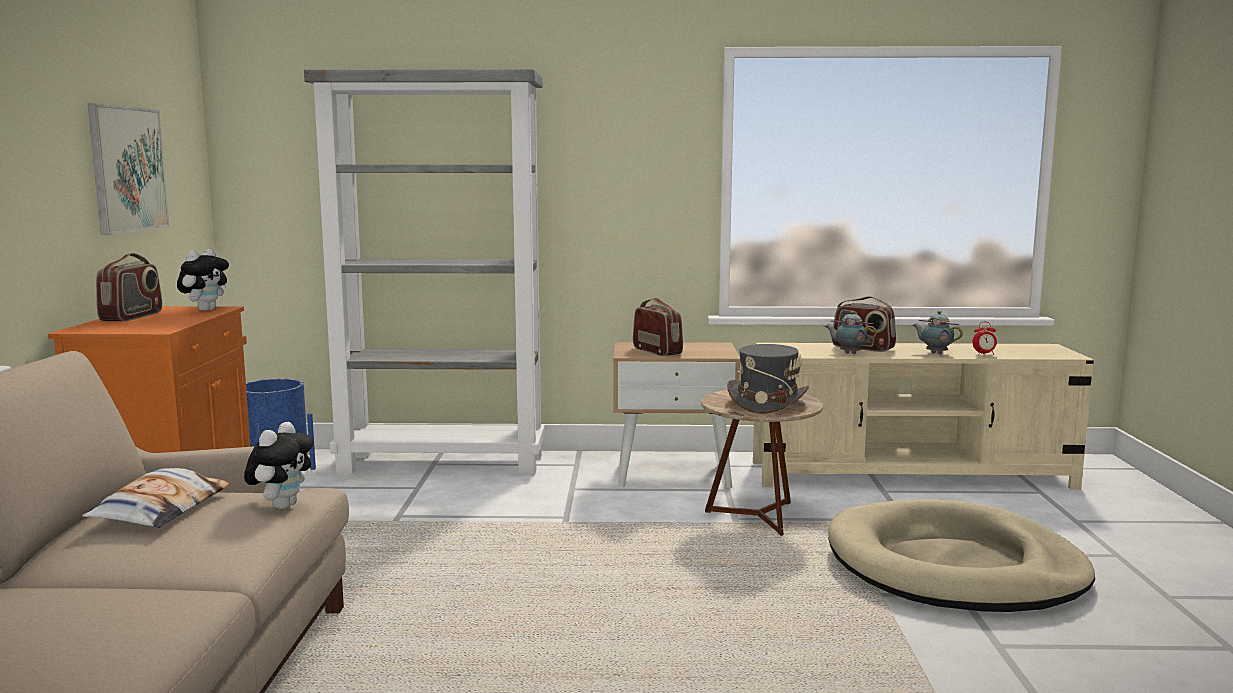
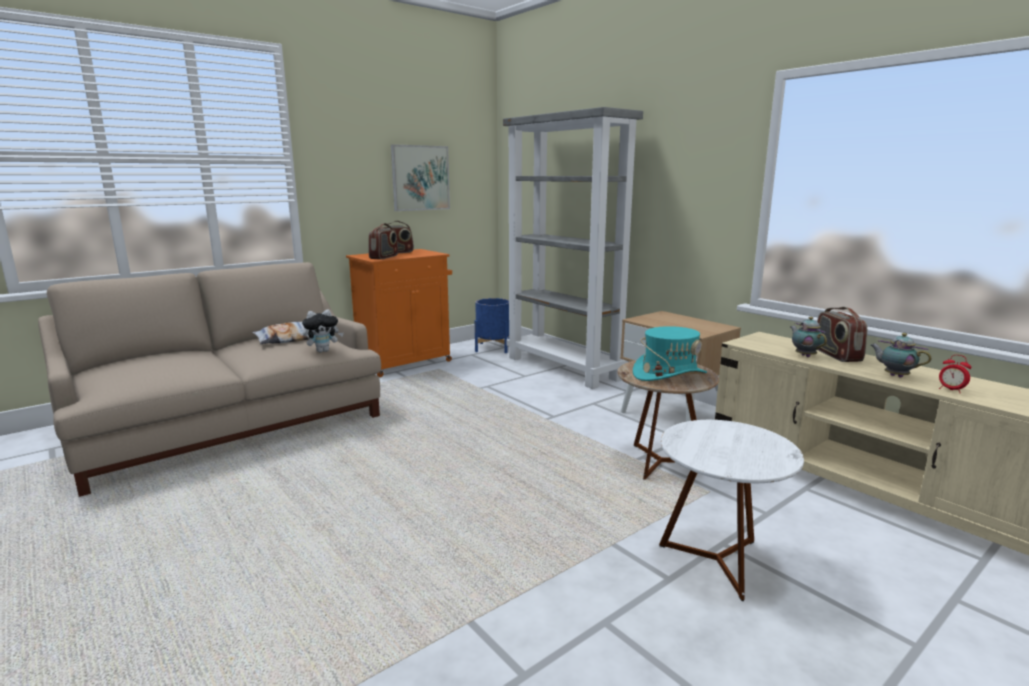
camera: 50 degrees right, 5 degrees up
(206, 309) = (429, 253): plush toy -> none
(657, 351) = (664, 321): radio -> radio (384, 257)
(767, 402) = (669, 374): grey hat -> turquoise hat
(935, 353) = (894, 376): teapot -> teapot turned 45 degrees counterclockwise
(954, 567) = (717, 561): beige dog bed -> white side table

